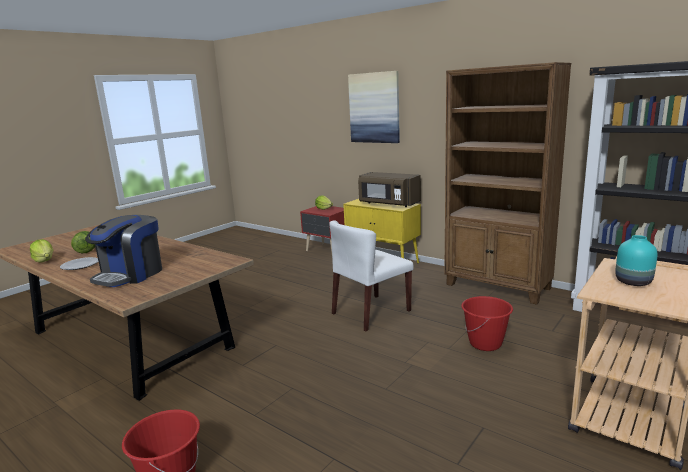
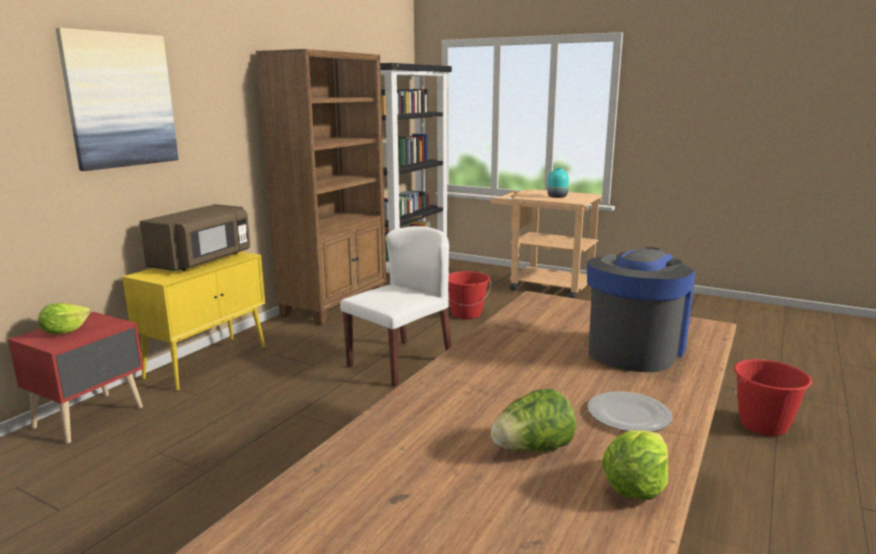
camera: 100 degrees left, 0 degrees up
(130, 275) = (634, 349): coffee machine -> coffee machine turned 75 degrees counterclockwise
(371, 312) = (400, 362): white chair -> white chair turned 90 degrees counterclockwise

